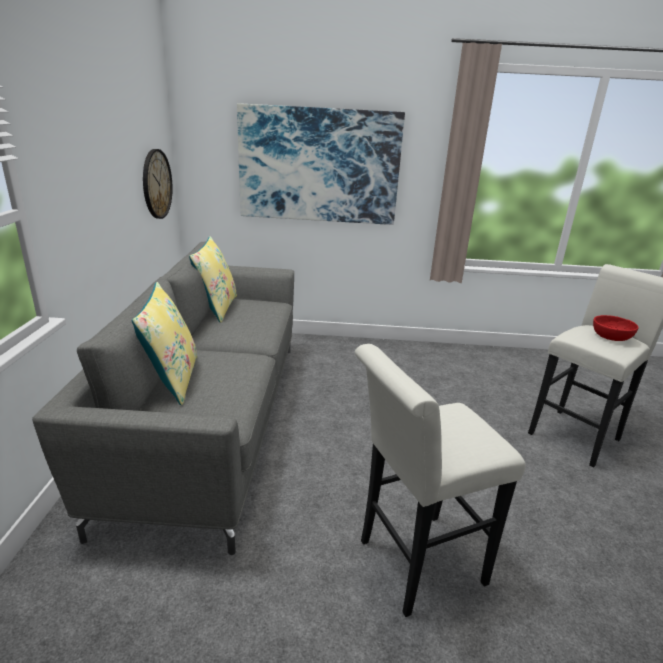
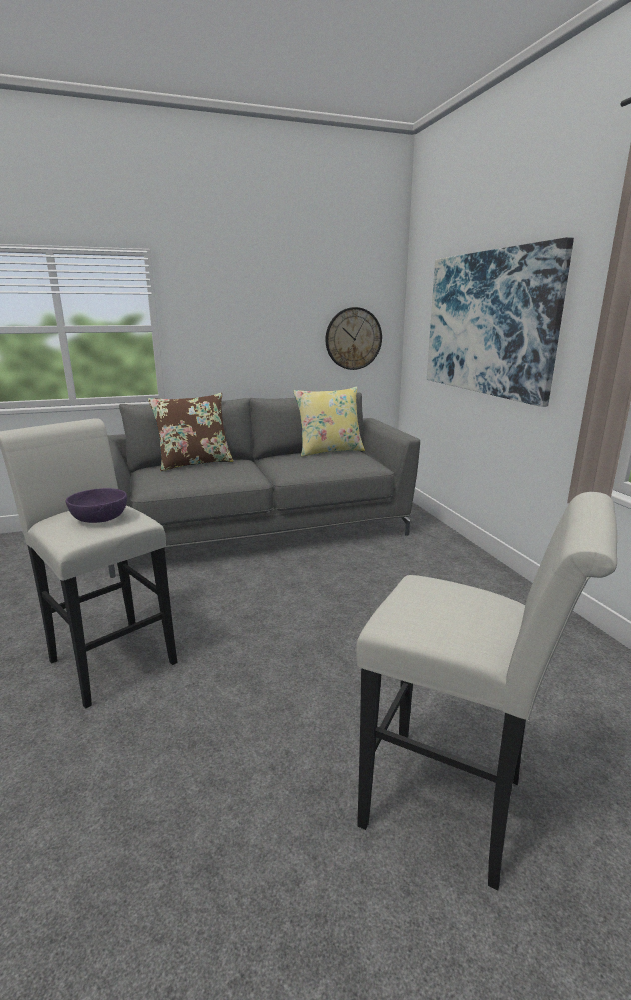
camera: 70 degrees right, 5 degrees down
(172, 379) = (194, 463): yellow pillow -> brown pillow
(453, 426) = (99, 517): none -> purple bowl
(611, 336) = (465, 615): red bowl -> none

